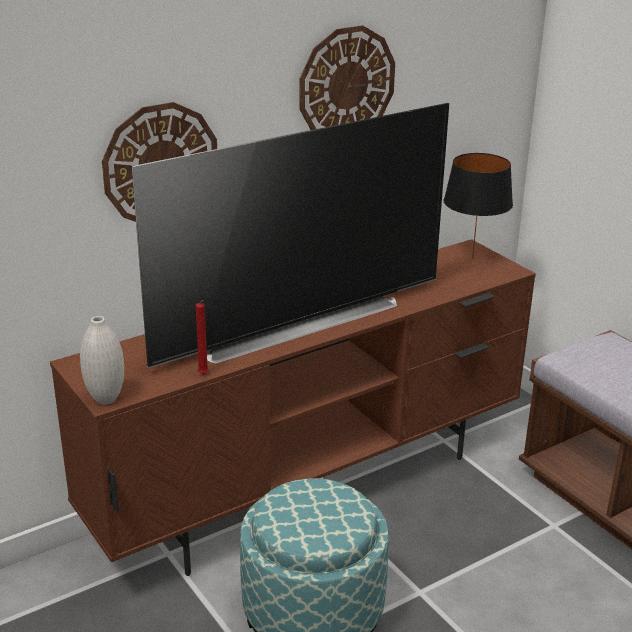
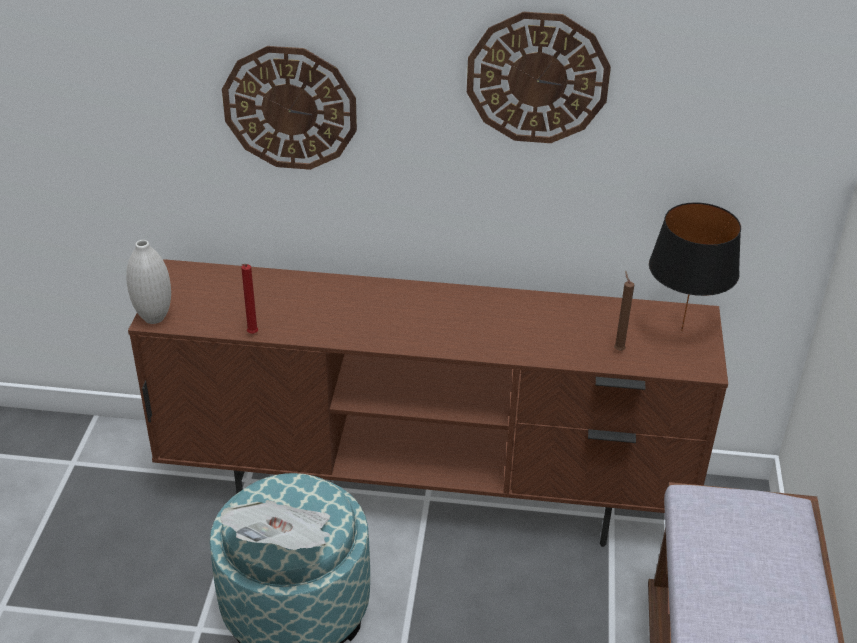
camera: 40 degrees right, 10 degrees up
(295, 321) = (401, 318): television -> none
(336, 529) = (283, 543): none -> newspaper
(453, 281) = (618, 349): none -> brown candle

